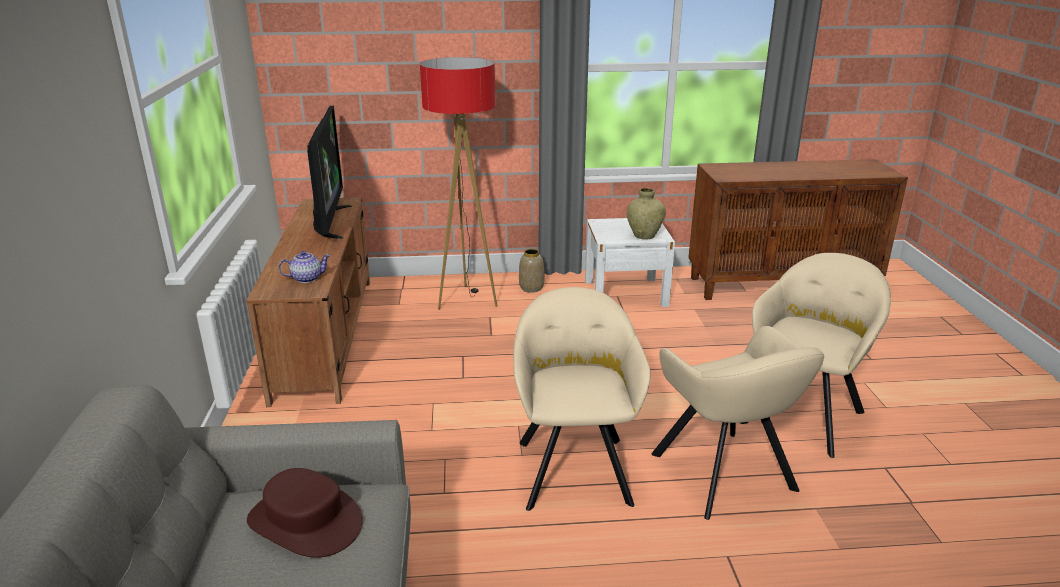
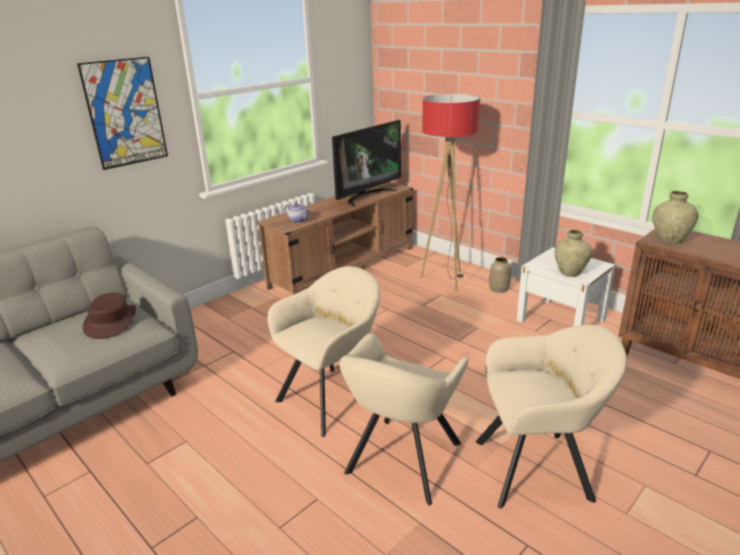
camera: 50 degrees right, 0 degrees up
(81, 150) = (125, 113): none -> picture
(731, 174) = (669, 240): none -> beige vase

